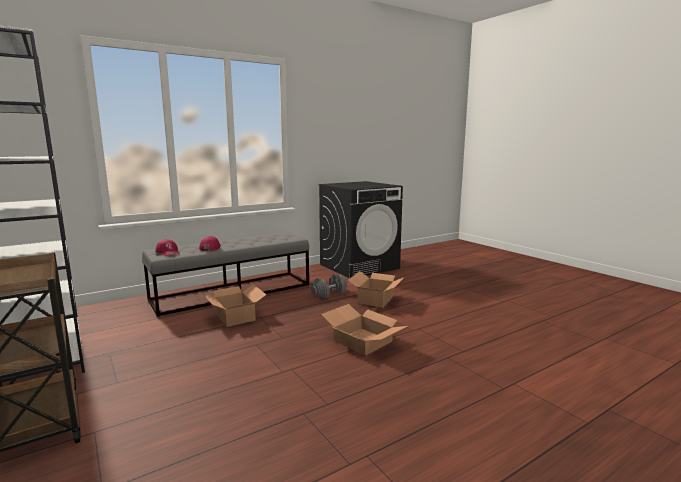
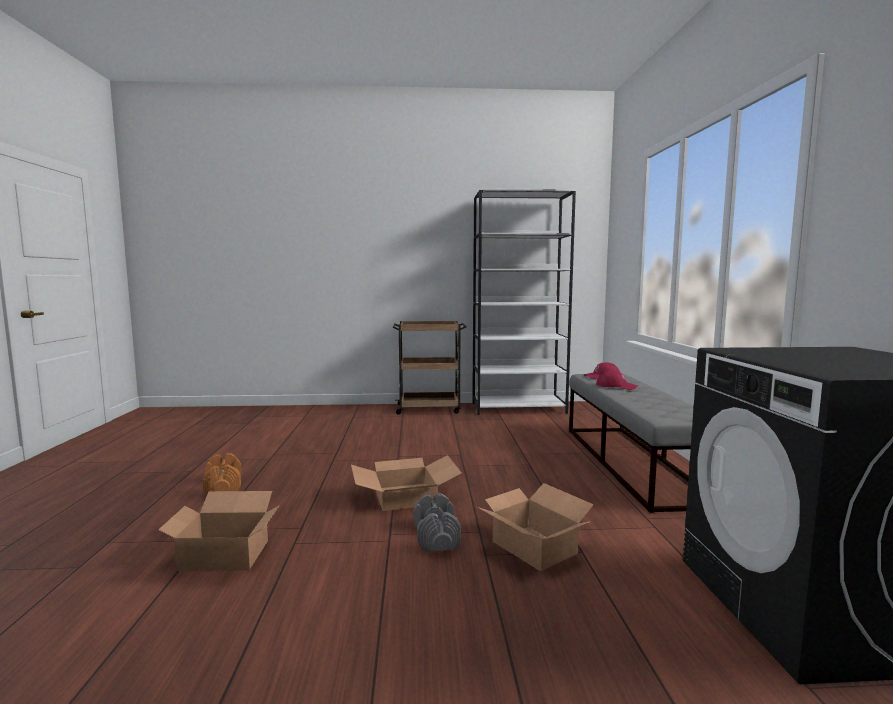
camera: 120 degrees right, 5 degrees down
(235, 317) = (540, 455): cardboard box -> cardboard box (224, 555)
(329, 293) = (592, 518): grey dumbbell -> grey dumbbell (436, 537)
(460, 434) = (223, 487): none -> orange dumbbell

